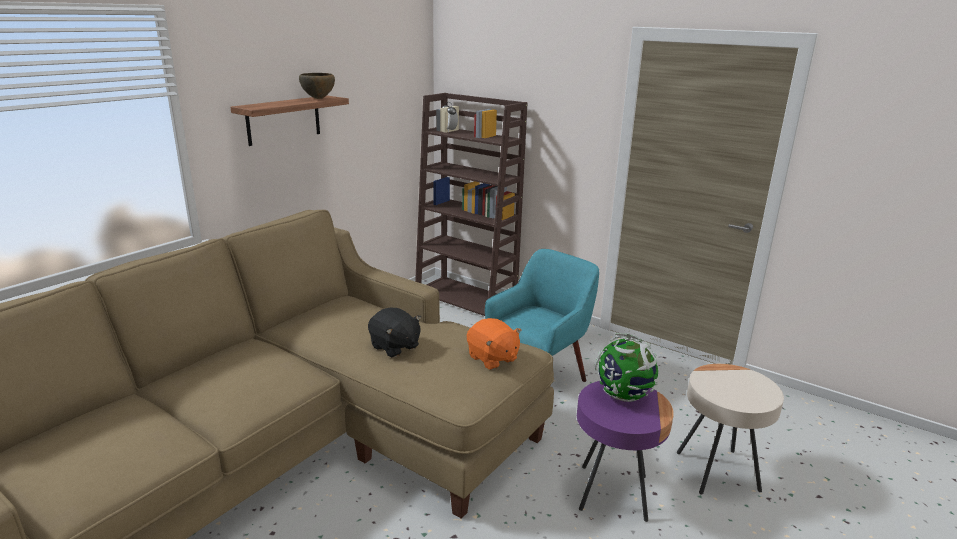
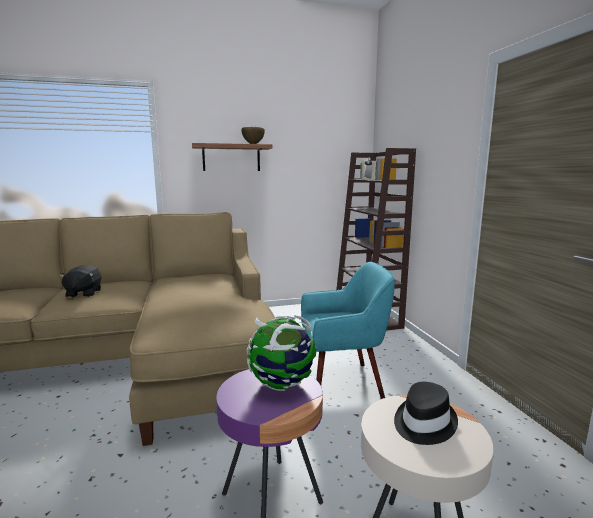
camera: 40 degrees right, 10 degrees down
(394, 347) = (184, 298): black plush toy -> black plush toy (83, 293)
(492, 359) = (224, 321): orange plush toy -> none
(730, 382) = (423, 423): none -> black hat

